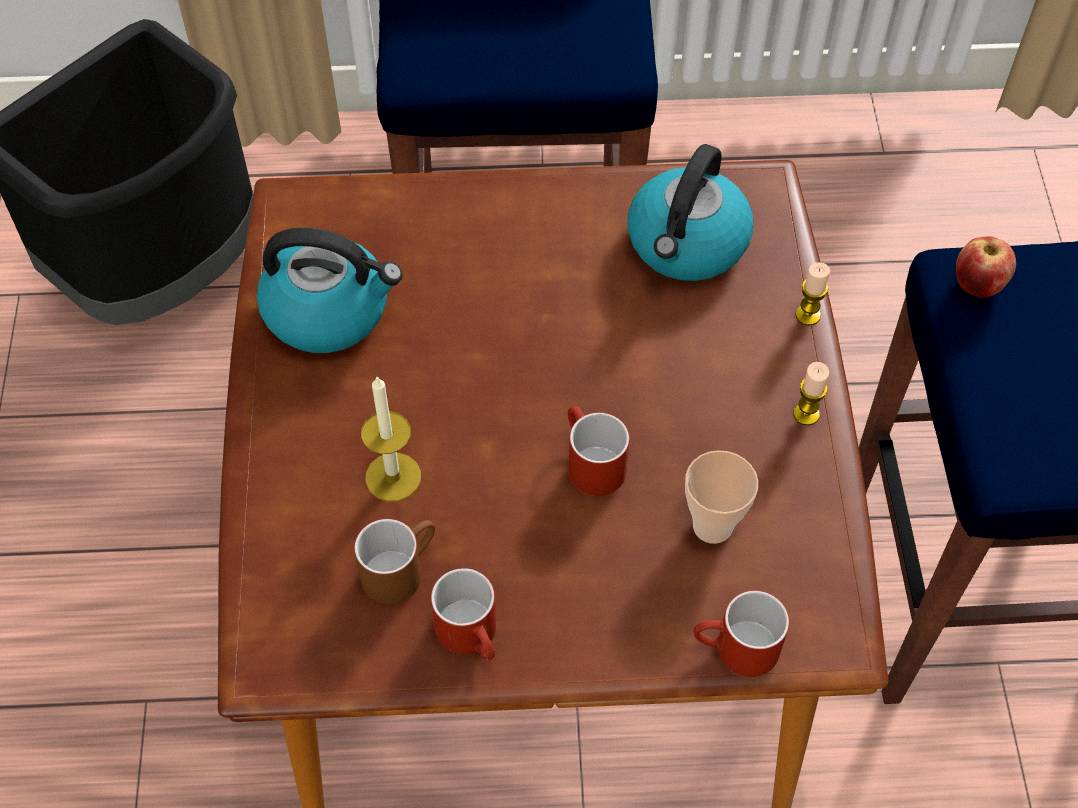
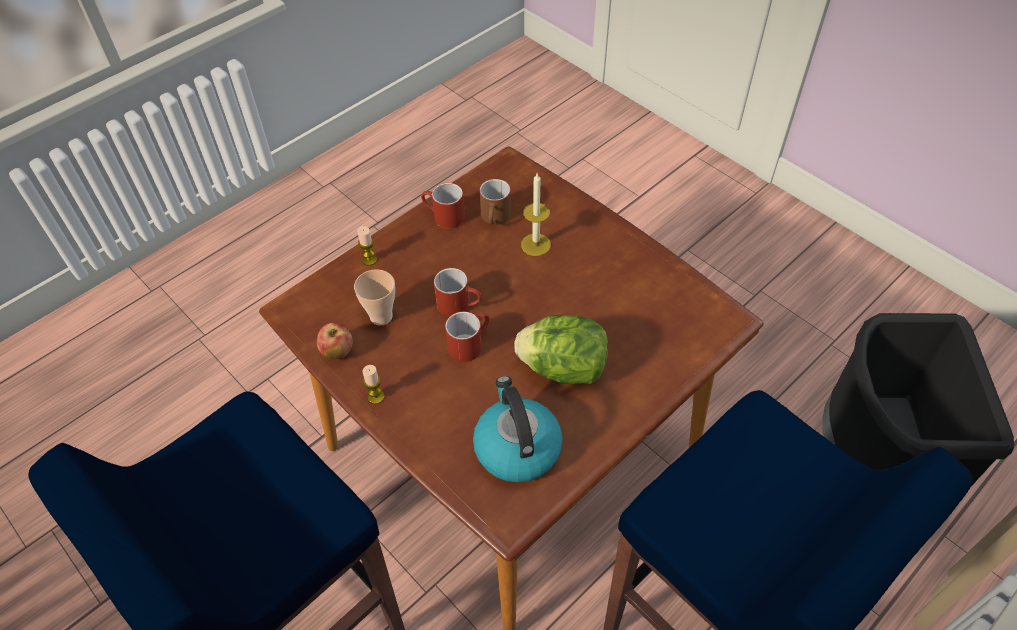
camera: 140 degrees right, 5 degrees down
(329, 311) = (645, 286): kettle -> none
(545, 287) = (563, 368): none -> lettuce
(735, 651) = (332, 277): red mug -> red mug (469, 343)
(807, 315) = (416, 453): candle -> candle (369, 260)
(977, 285) = (321, 515): apple -> apple (337, 352)

